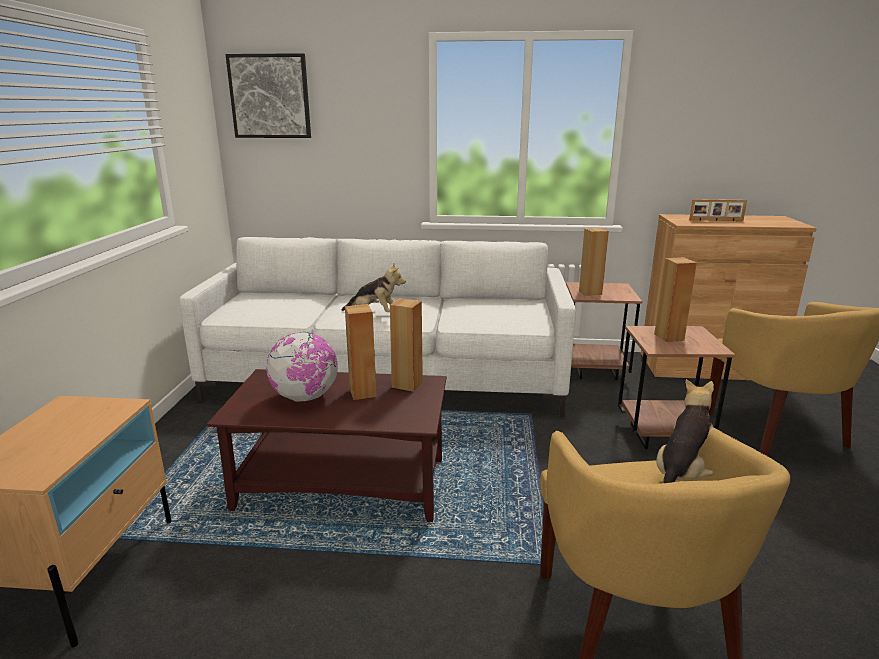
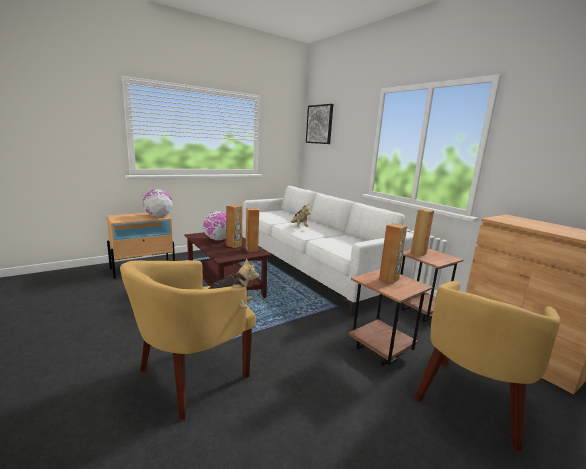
camera: 50 degrees right, 5 degrees down
(104, 411) = (158, 216): none -> globe
(716, 220) = (534, 224): picture frame -> none

